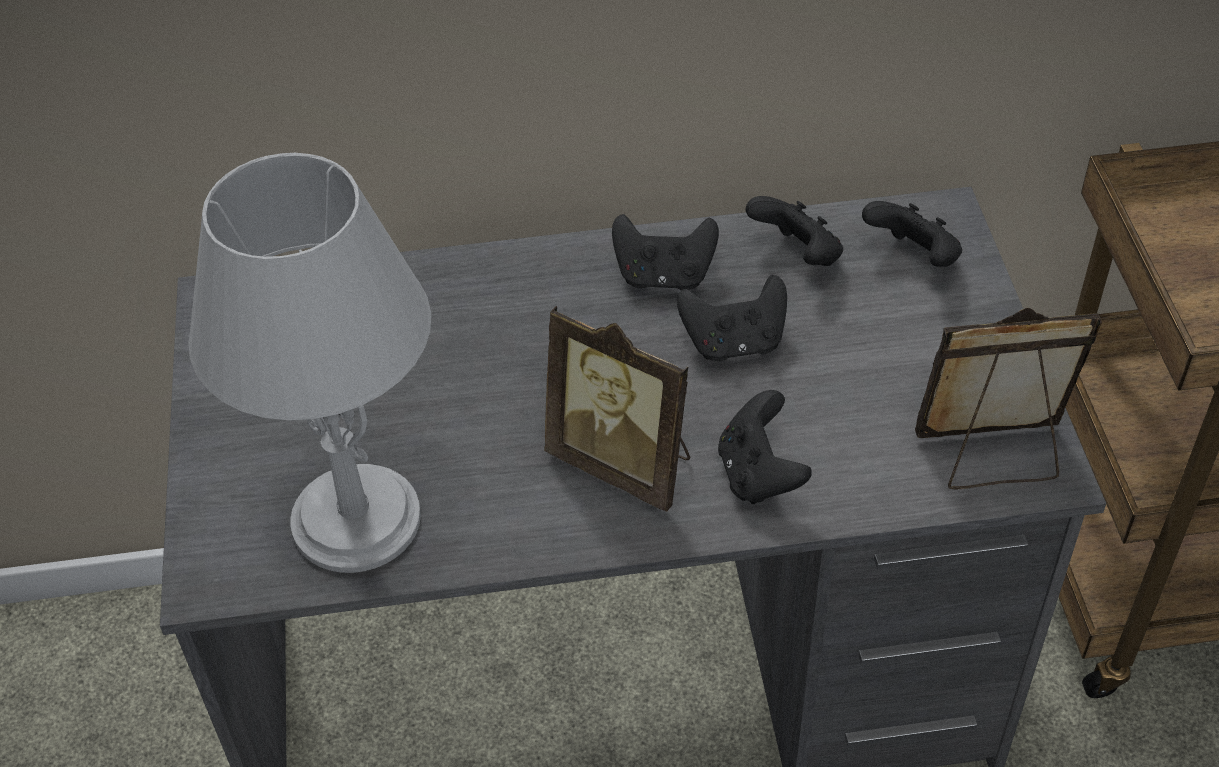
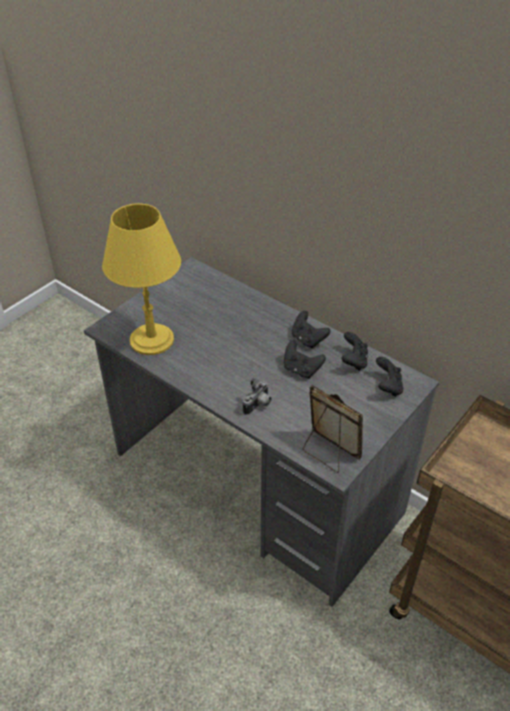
camera: 45 degrees right, 5 degrees down
(358, 519) = (152, 340): grey table lamp -> yellow table lamp
(624, 463) = (229, 376): picture frame -> none
(759, 474) = (258, 405): black game controller -> camera

